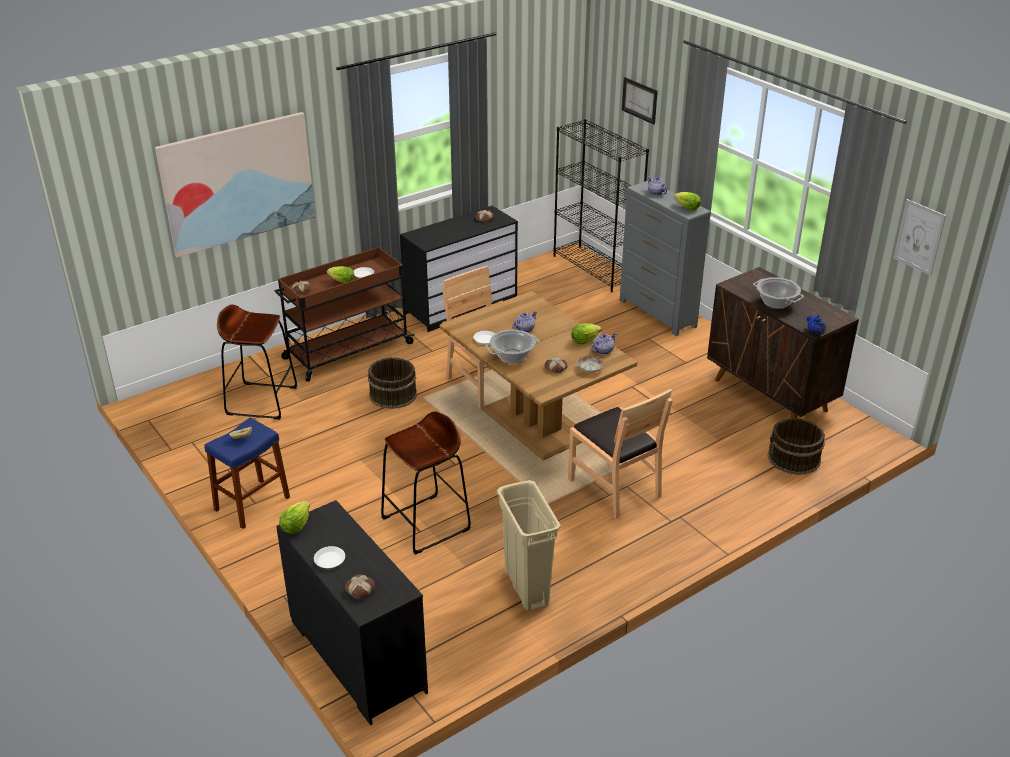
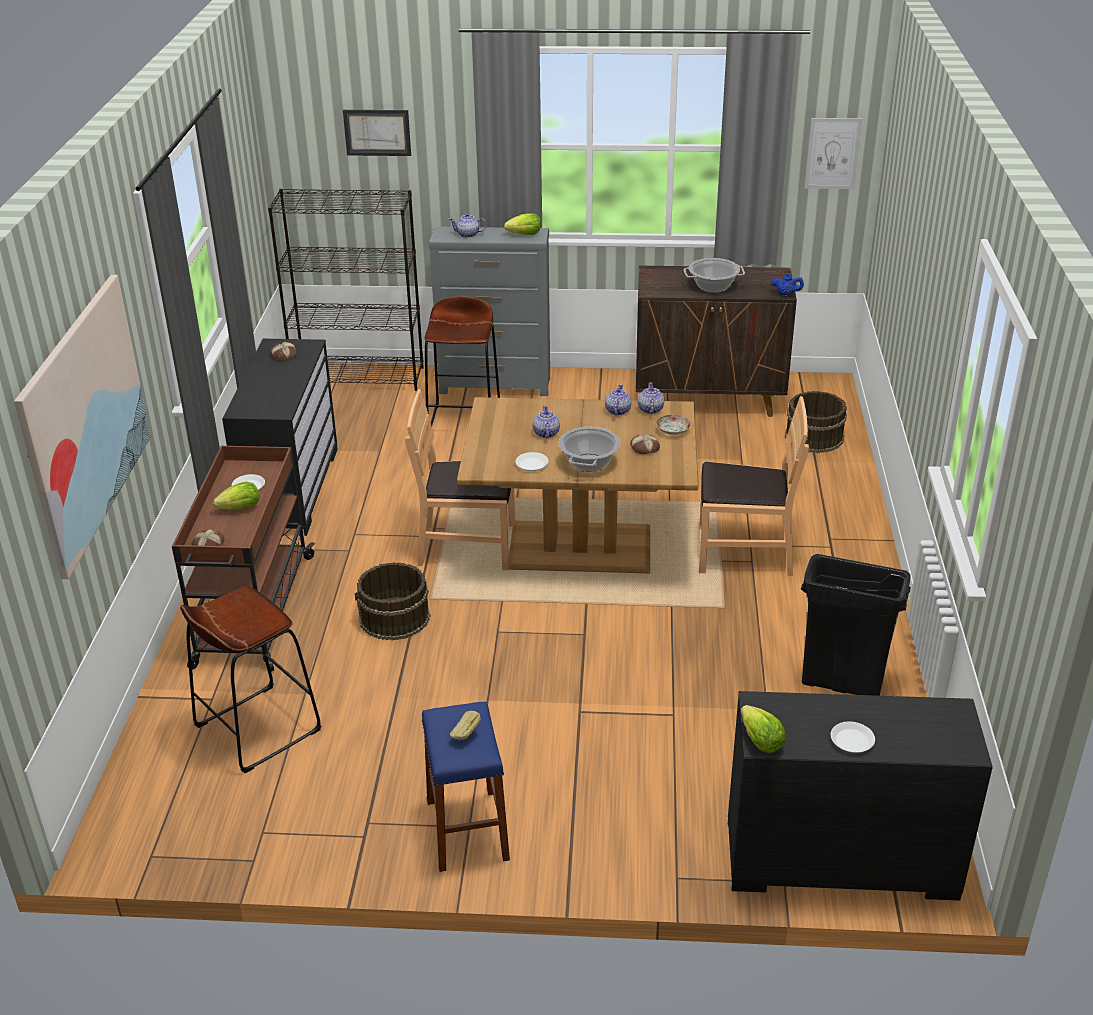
camera: 50 degrees left, 0 degrees up
(360, 589) = (927, 738): bread -> none
(426, 524) = (665, 704): brown stool -> brown stool (464, 421)
(526, 587) = (841, 684): beige trash can -> black trash can
(584, 341) = (617, 411): lettuce -> teapot

